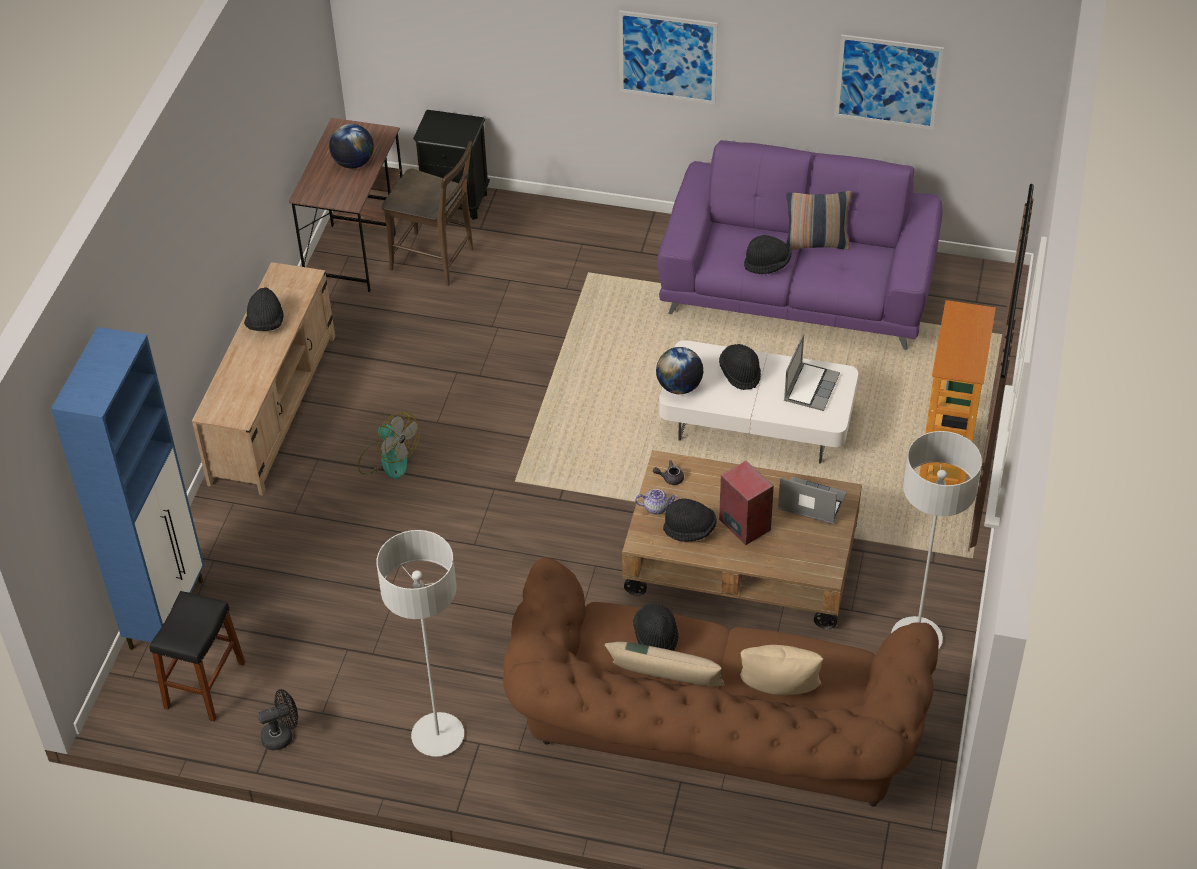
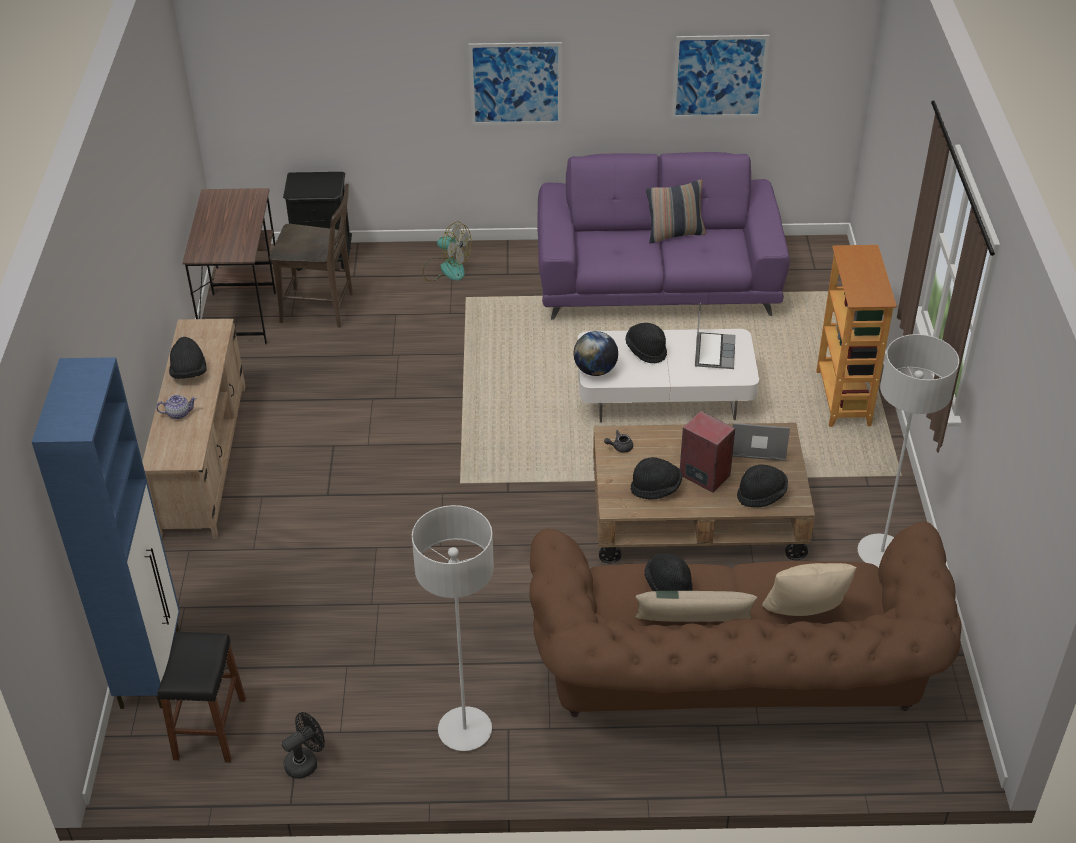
camera: 15 degrees left, 5 degrees down
(353, 163) = (235, 222): globe -> none
(388, 459) = (331, 485): fan -> fan (446, 268)
(656, 507) = (617, 474): teapot -> teapot (179, 413)
(767, 264) = (638, 256): black hat -> black hat (761, 495)

